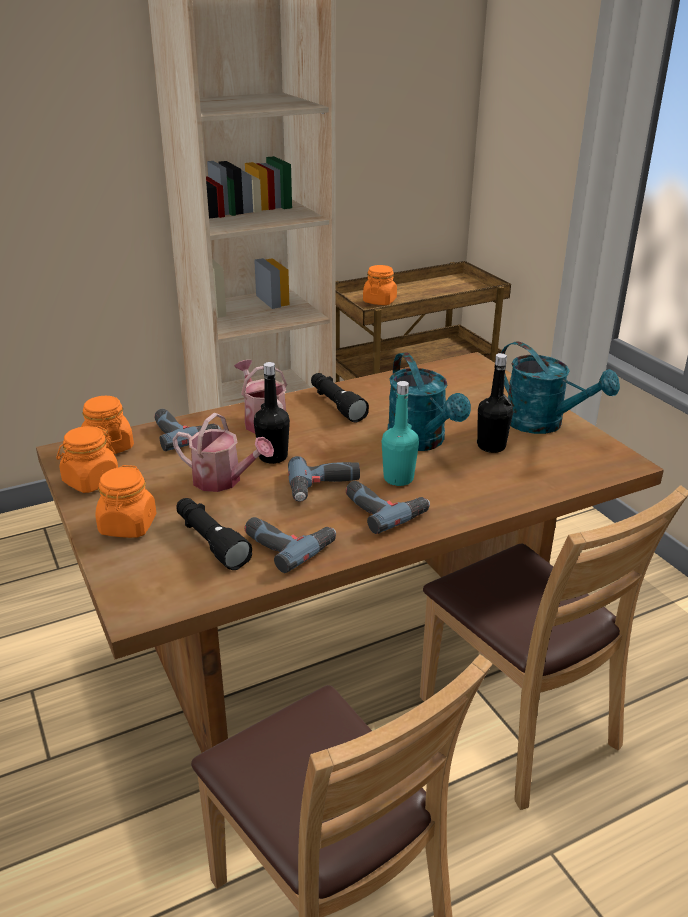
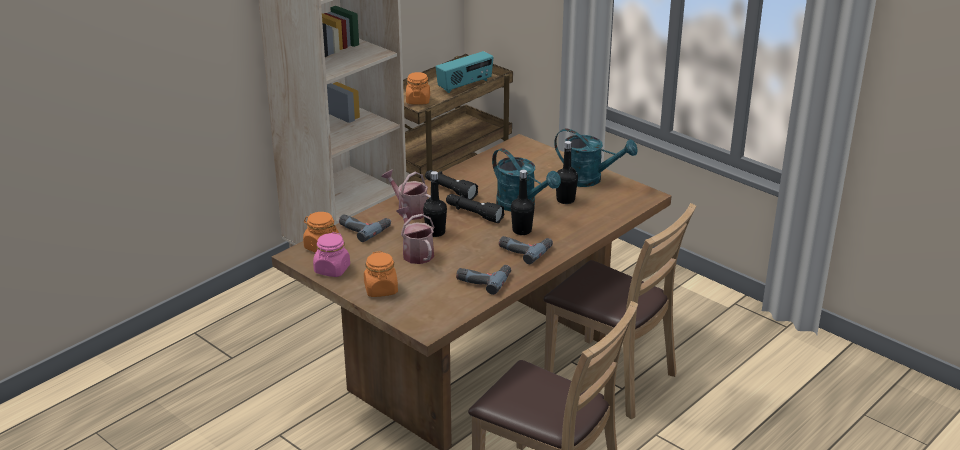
camera: 20 degrees left, 0 degrees up
(91, 481) = (332, 269): orange jar -> pink jar
(210, 541) = (438, 288): black flashlight -> black flashlight (473, 214)
(223, 480) = (416, 252): watering can -> watering can turned 120 degrees counterclockwise
(324, 487) = (481, 244): power drill -> none
(398, 478) = (522, 230): turquoise bottle -> black bottle
(447, 293) = (465, 85): none -> radio

